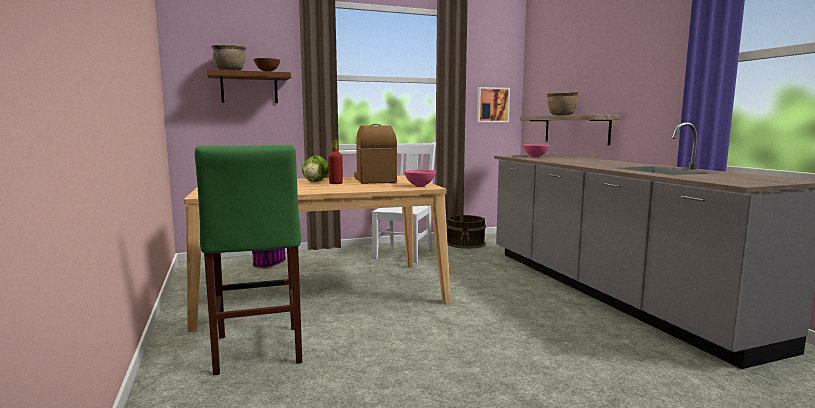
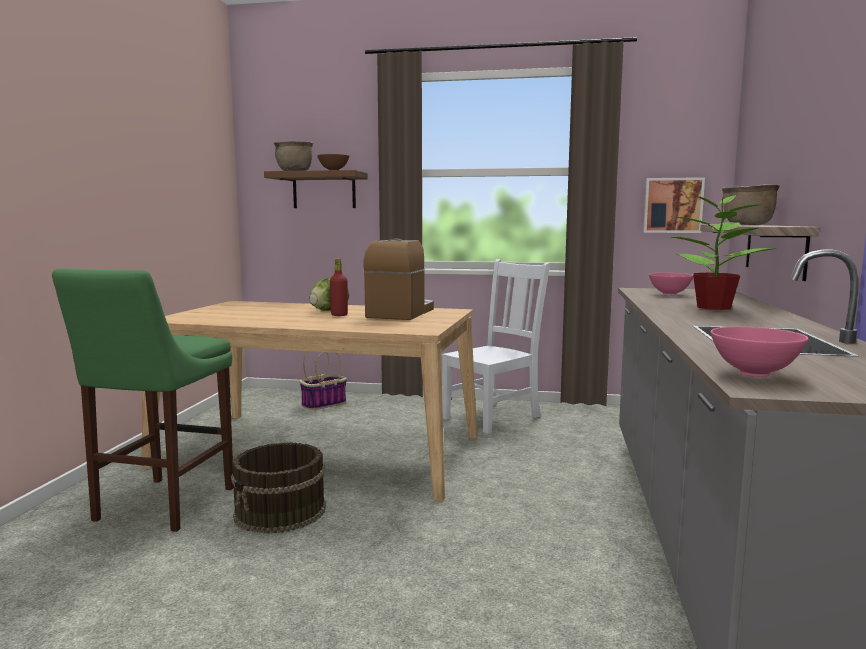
camera: 30 degrees right, 0 degrees up
(419, 186) = (417, 328): pink bowl -> pink bowl (754, 373)
(466, 243) = (602, 416): brown bucket -> brown bucket (281, 512)
(582, 161) = (712, 307): none -> potted plant

